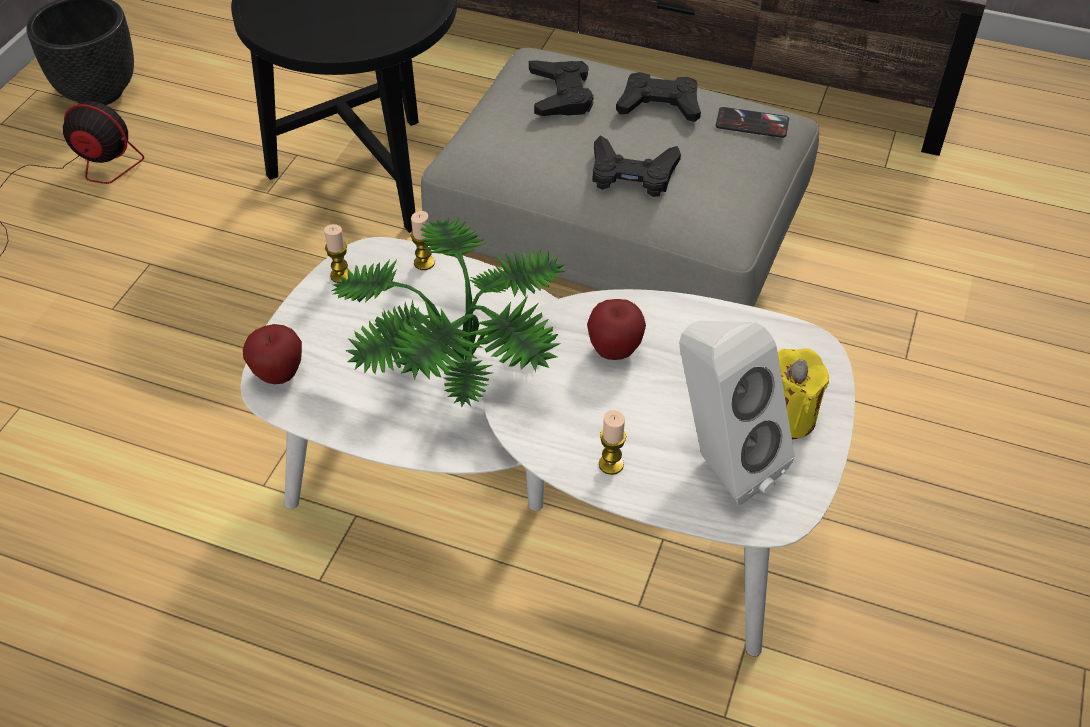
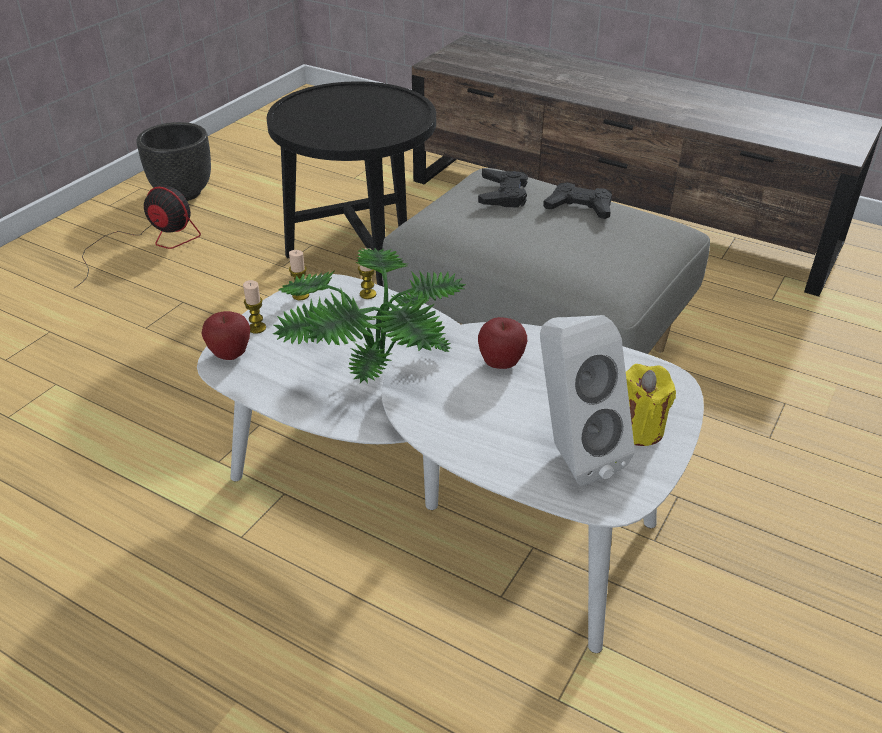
camera: 10 degrees right, 10 degrees down
(611, 464) = (476, 444): candle -> candle (257, 328)
(632, 174) = (546, 248): black game controller -> none
(752, 123) = (652, 226): phone -> none

